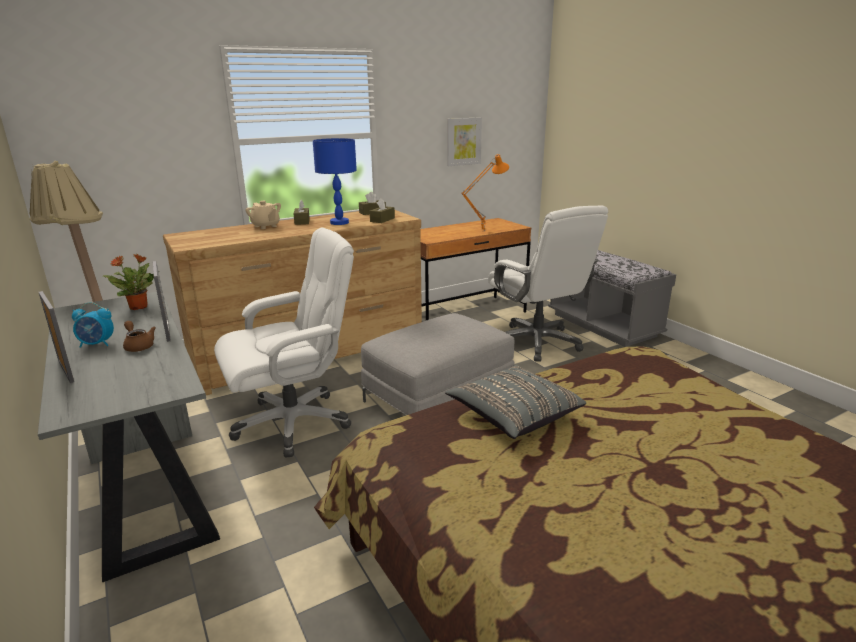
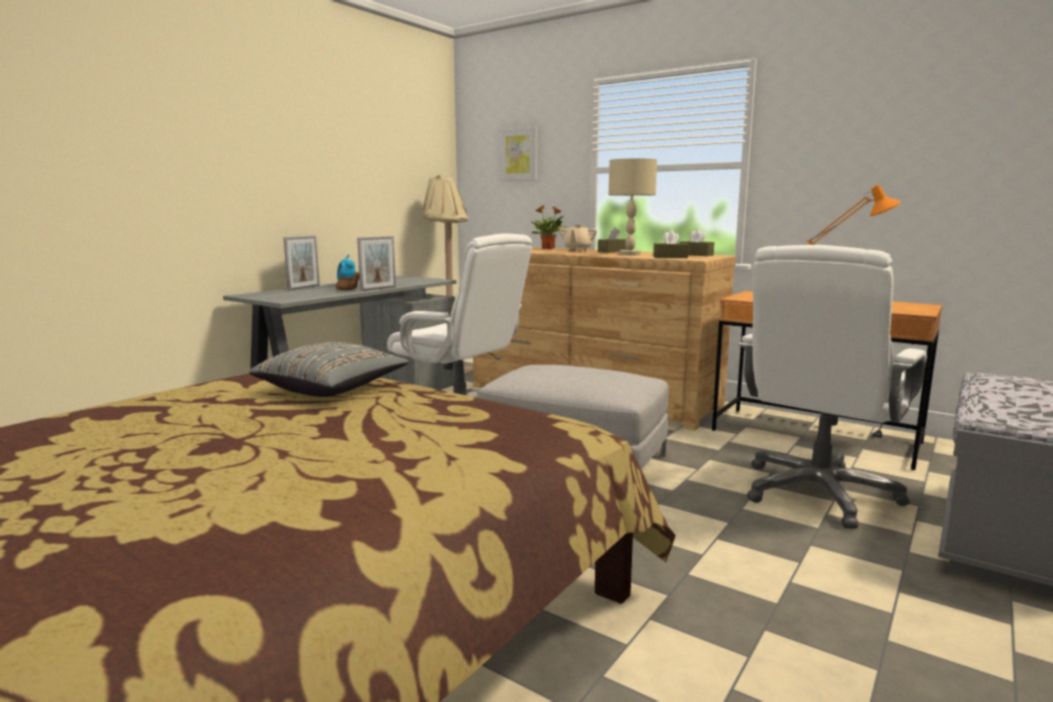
camera: 65 degrees right, 10 degrees down
(139, 307) = (418, 281): potted plant -> potted plant (548, 248)
(339, 223) = (629, 254): blue table lamp -> beige table lamp
(463, 141) = (900, 176): picture -> picture (519, 154)

